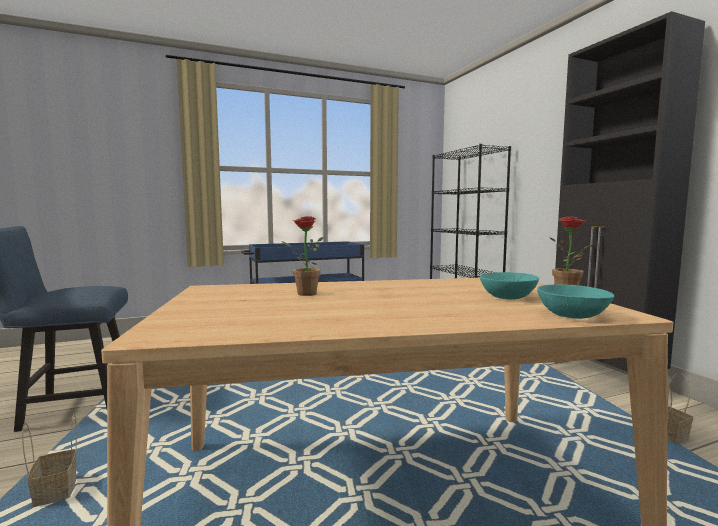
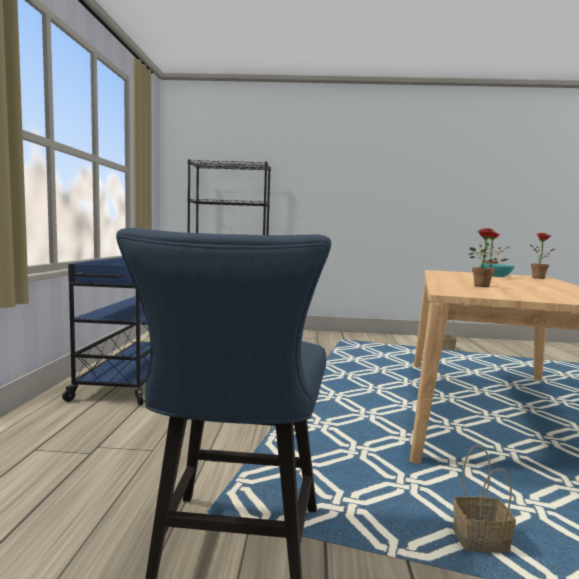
camera: 65 degrees left, 0 degrees up
(571, 315) = (541, 278): turquoise bowl -> potted plant
(604, 376) = (372, 336): black cabinet -> none

